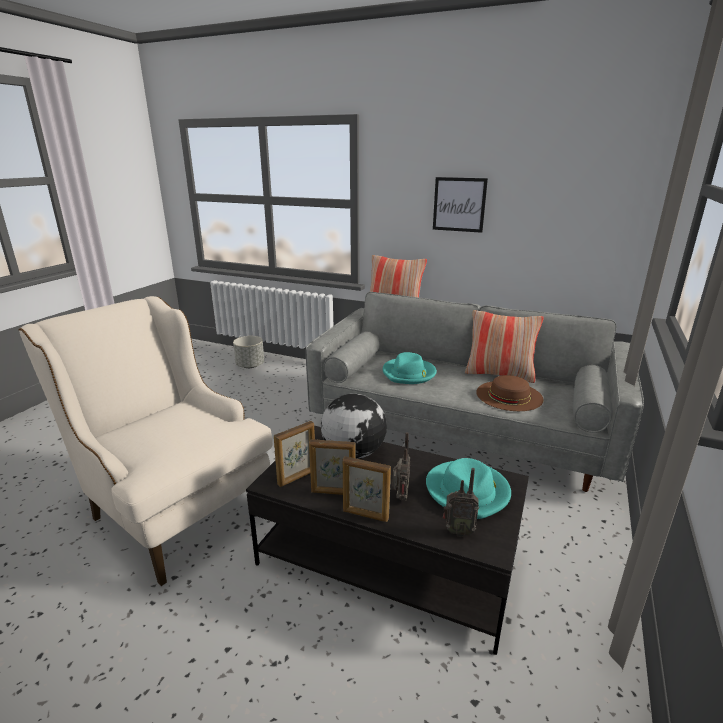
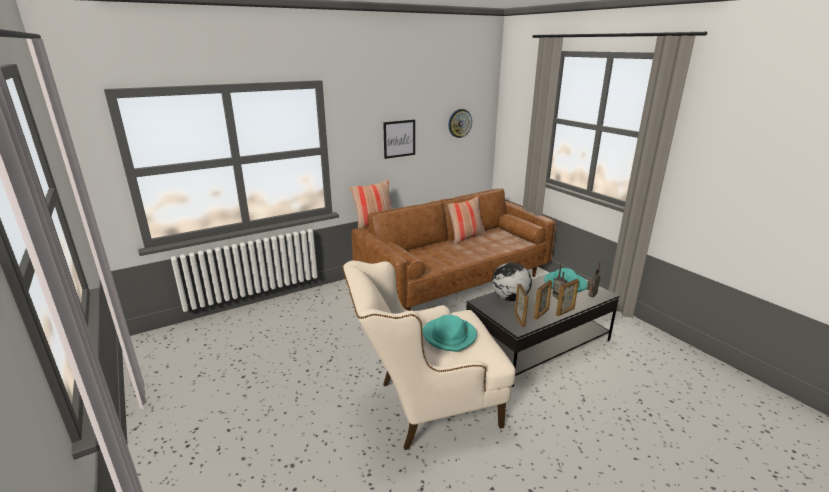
camera: 55 degrees left, 0 degrees up
(250, 365) = (257, 320): grey planter -> none
(409, 373) = (437, 256): turquoise hat -> turquoise hat (449, 336)
(461, 429) = (454, 280): grey sofa -> brown sofa
(509, 395) = (492, 244): brown hat -> none
(577, 194) = (459, 123): none -> wall clock

